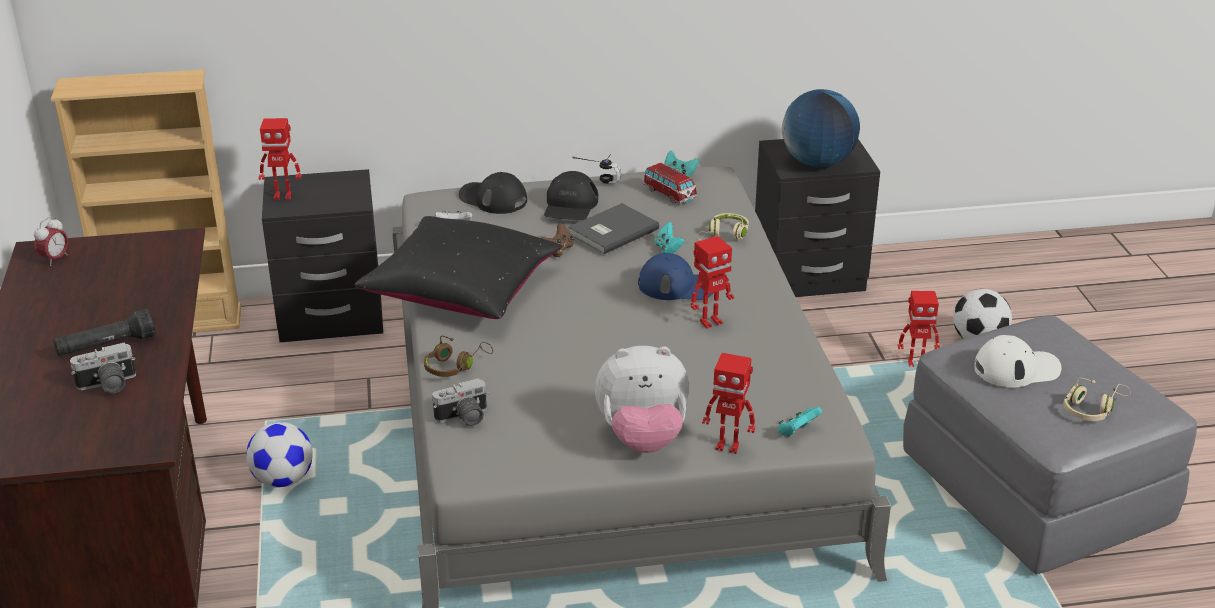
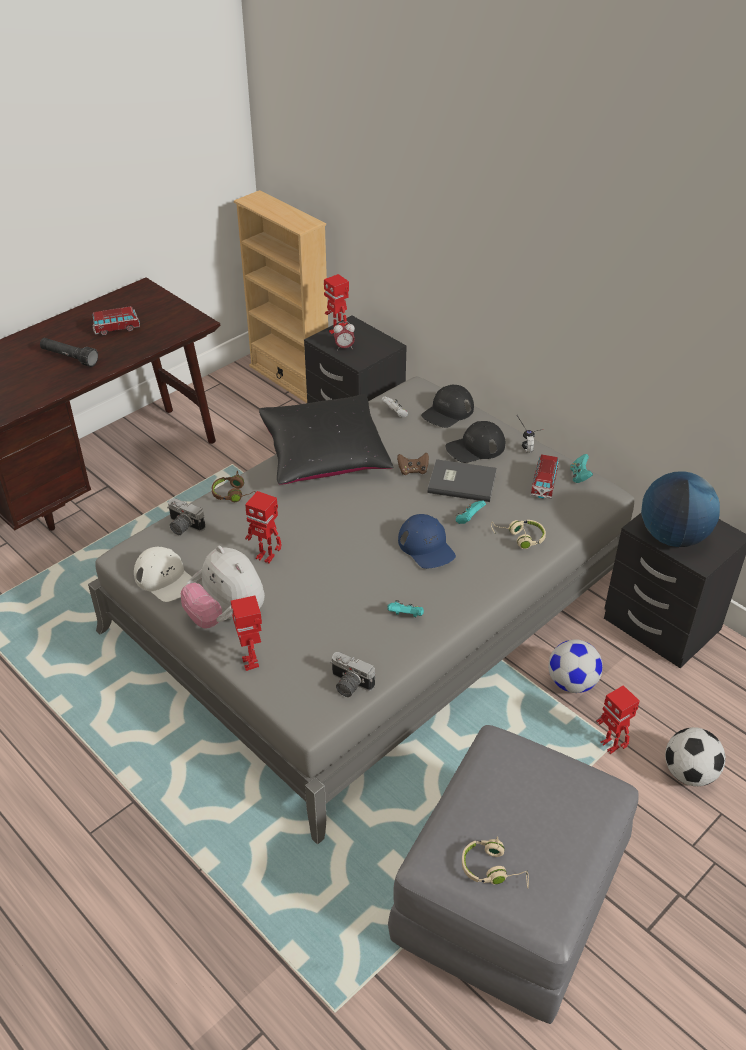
camera: 55 degrees right, 10 degrees up
(55, 259) = (139, 297): alarm clock -> alarm clock (344, 347)
(99, 295) = (117, 329): none -> toy car
(108, 386) = (33, 378): camera -> camera (348, 685)
(283, 480) = (187, 501): football -> football (571, 682)
(493, 199) = (447, 412): black cap -> black cap turned 135 degrees counterclockwise
(710, 322) = (398, 584): toy robot -> toy robot (266, 556)
(797, 432) = (298, 692): turquoise game controller -> turquoise game controller (406, 616)
(1016, 368) = (508, 792): white cap -> white cap (165, 579)

